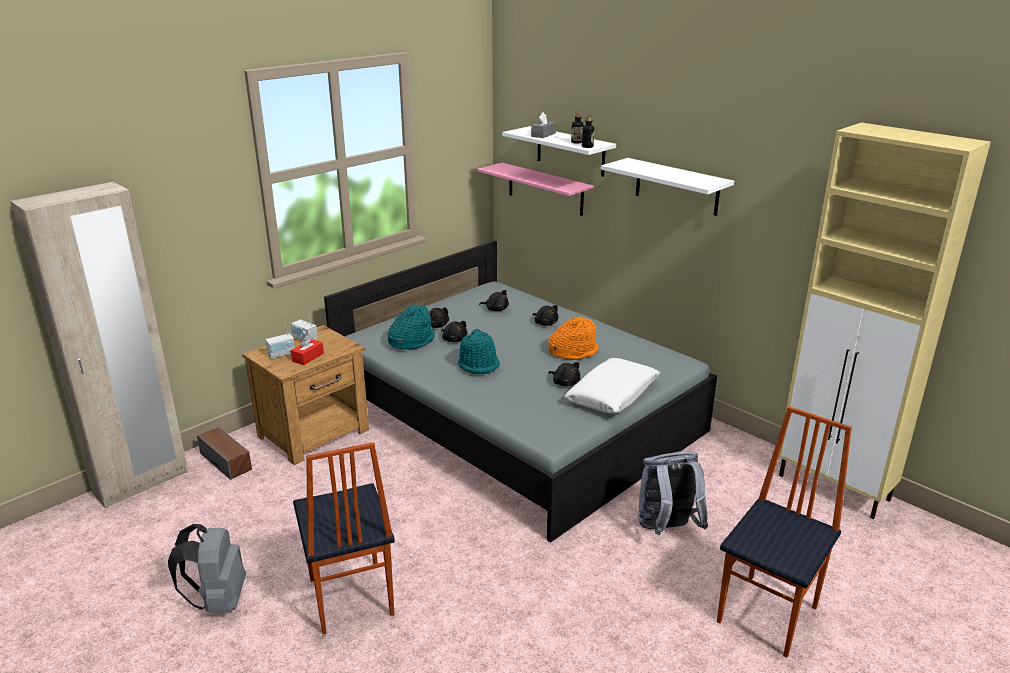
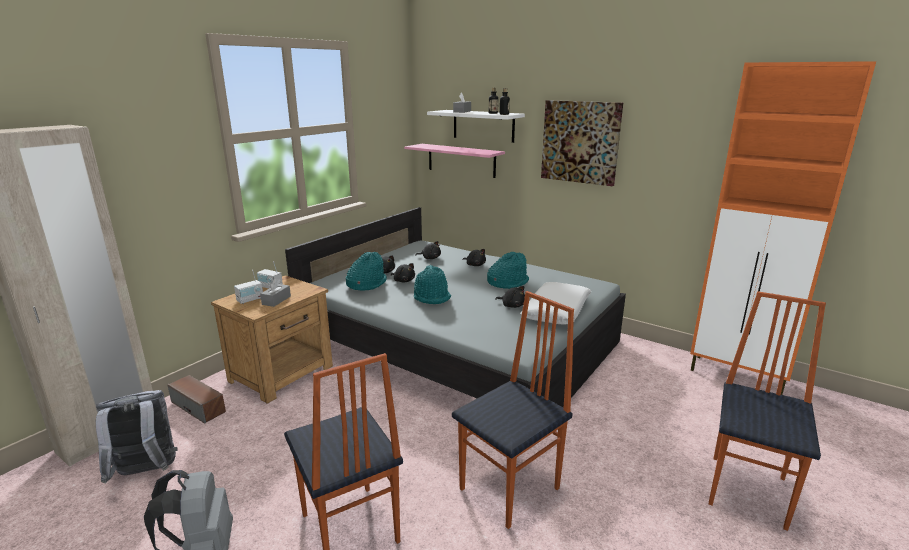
camera: 10 degrees left, 5 degrees down
(308, 357) = (276, 300): red tissue box -> grey tissue box
(517, 581) = (511, 489): none -> chair
(573, 351) = (507, 282): orange hat -> turquoise hat
(666, 529) = (623, 424): grey backpack -> grey backpack (146, 473)
(676, 187) = (580, 142): white shelf -> picture
(834, 488) = (738, 376): beige cabinet -> orange cabinet

